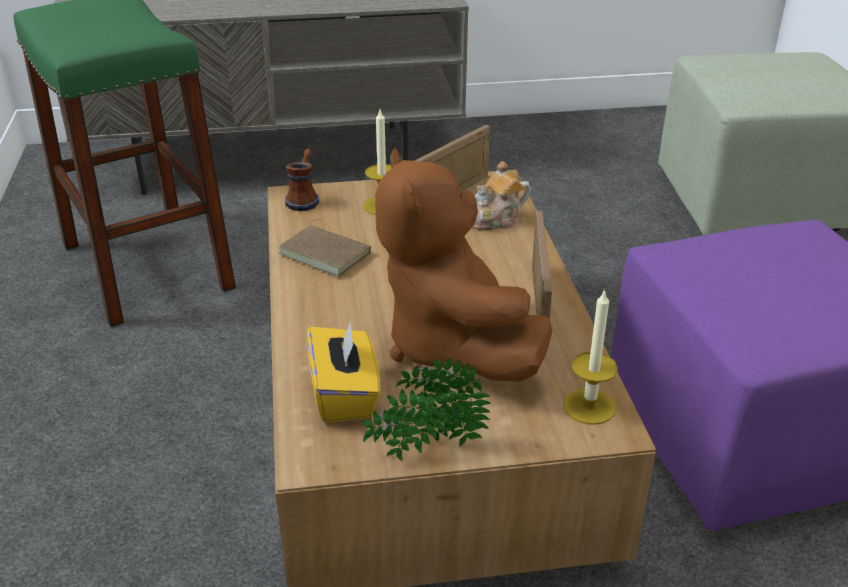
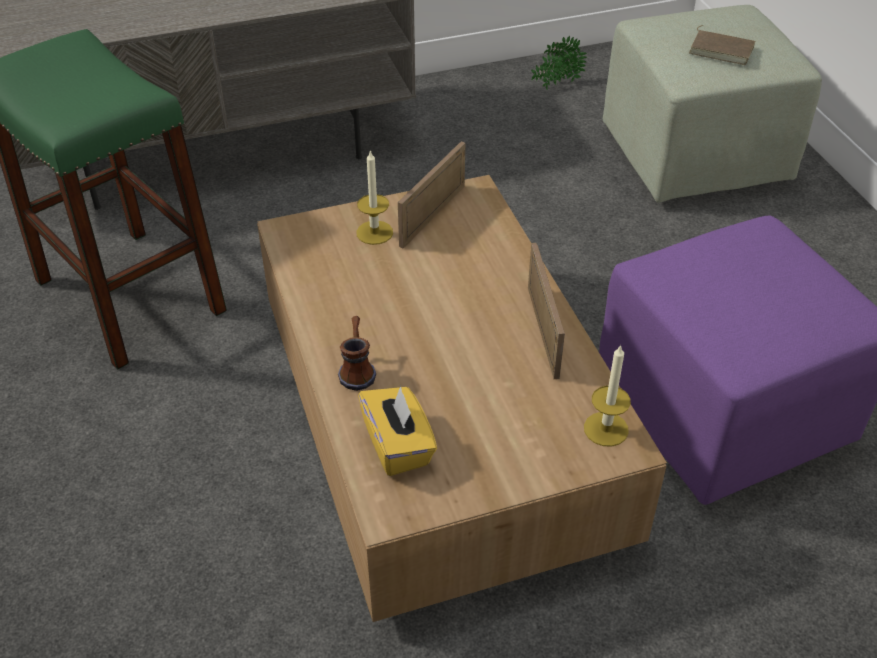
camera: 10 degrees left, 10 degrees up
(305, 198) = (298, 232): mug -> mug (357, 369)
(327, 253) = (338, 294): brown book -> brown book (722, 49)
(425, 449) = (480, 489): potted plant -> potted plant (555, 85)
(453, 346) = (478, 383): brown plush toy -> none
(495, 220) = (483, 238): teapot -> none

